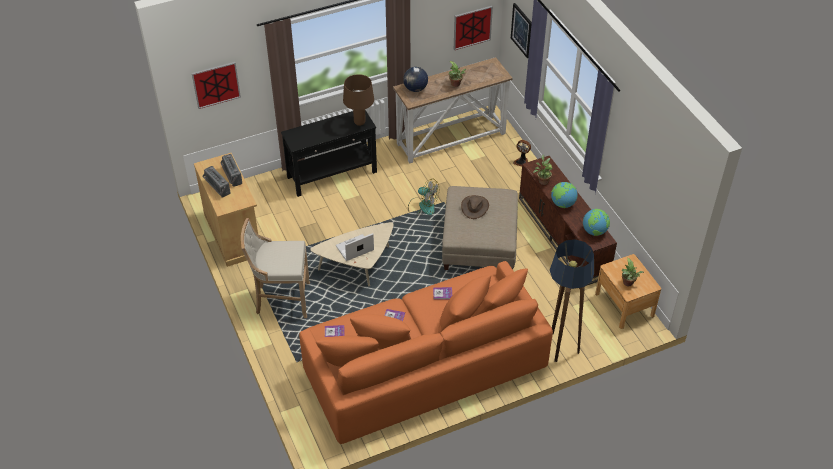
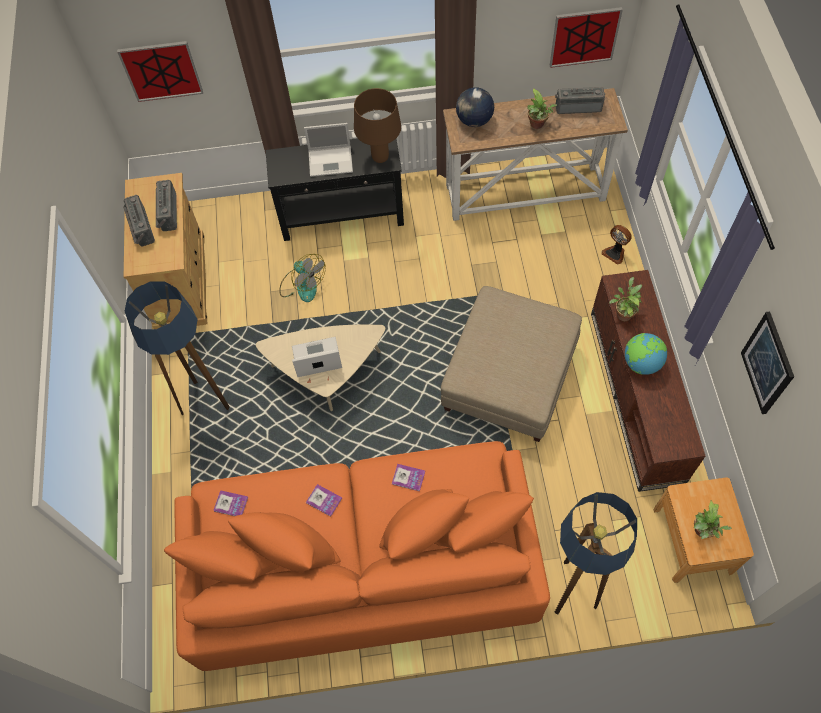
camera: 20 degrees right, 15 degrees up
(281, 299) = (206, 402): beige stool -> floor lamp
(328, 130) = (331, 161): none -> laptop
(422, 206) = (449, 295): fan -> fan (302, 285)
(474, 207) = (507, 333): brown hat -> none
(477, 70) = (578, 106): none -> radio
(522, 30) = (657, 61): picture -> picture (767, 363)
(594, 231) = (676, 426): globe -> none

